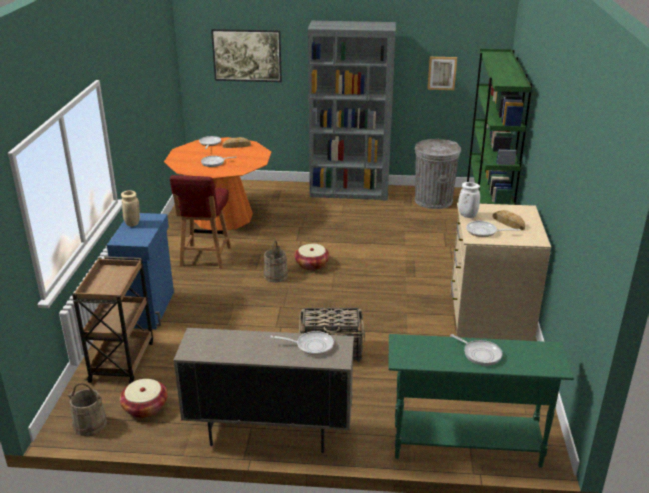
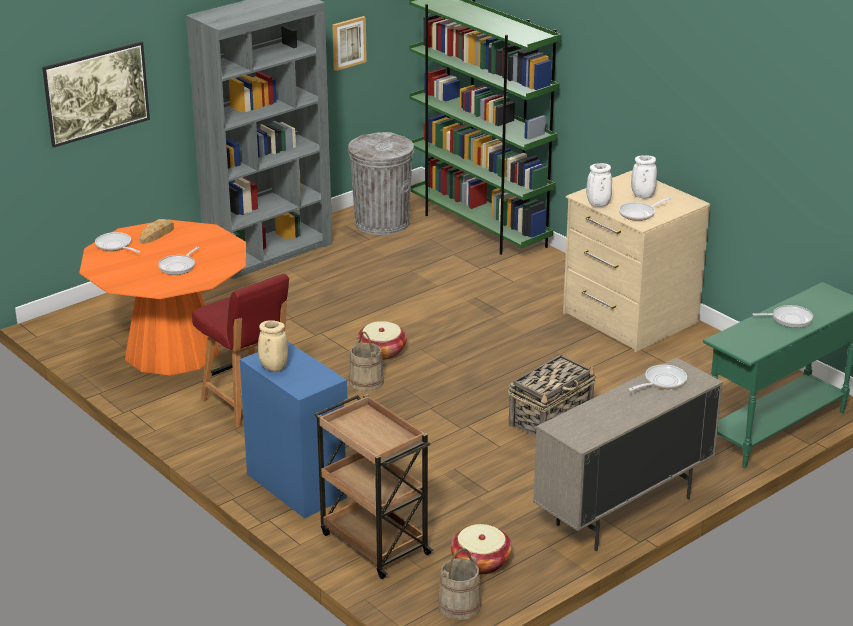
camera: 45 degrees left, 0 degrees up
(508, 223) = (642, 196): bread -> white vase

